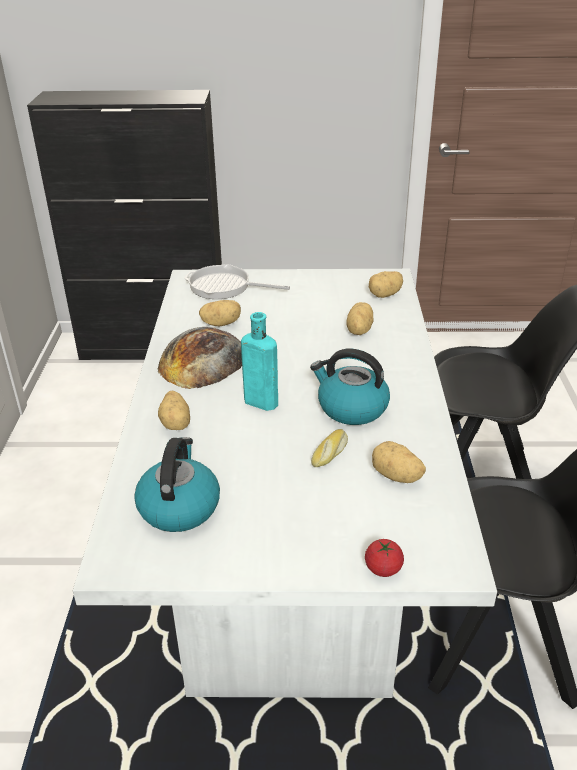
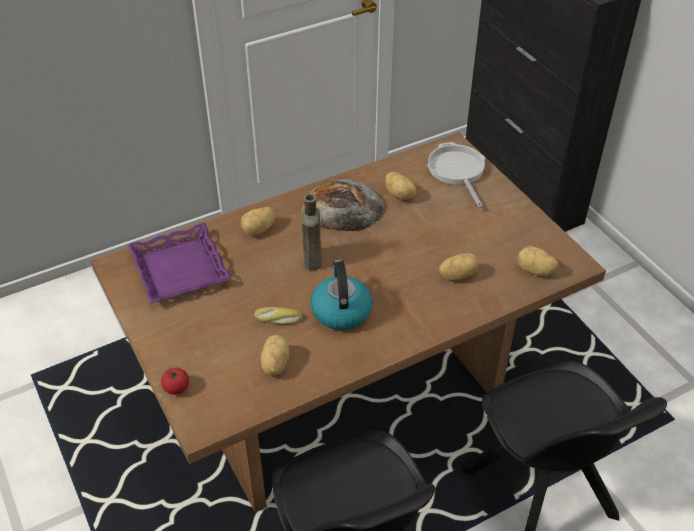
camera: 60 degrees right, 10 degrees up
(179, 506) = (179, 269): kettle -> purple tray
(258, 401) = (312, 258): turquoise bottle -> brown bottle
(292, 558) = (346, 397): white dining table -> brown dining table

